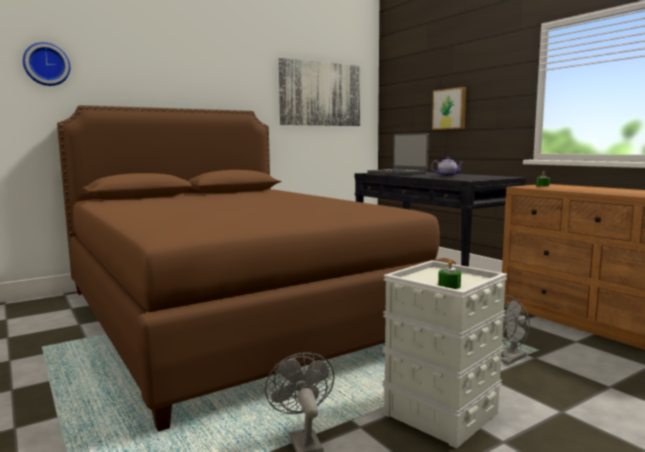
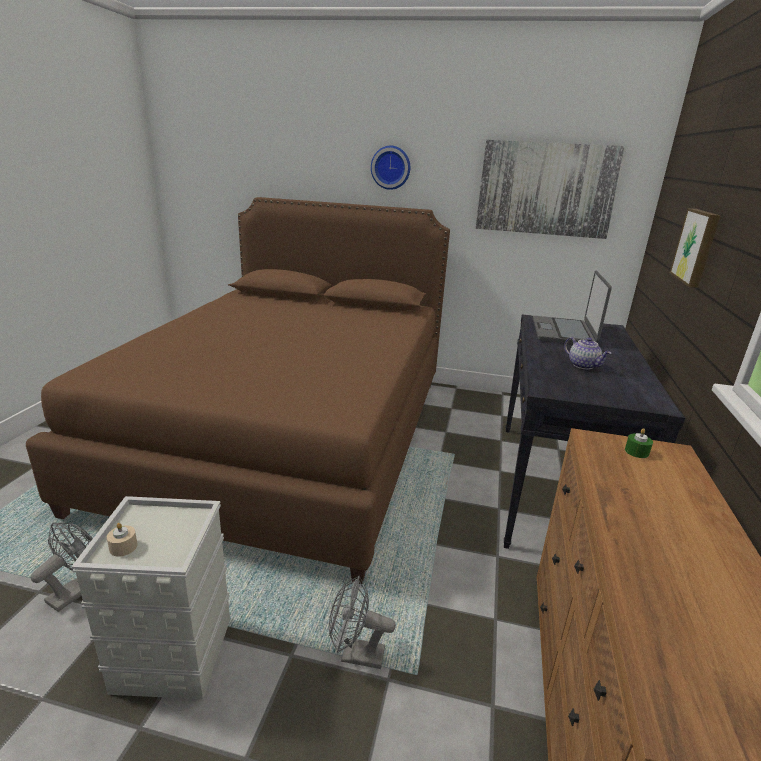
camera: 45 degrees right, 15 degrees up
(46, 64) = (239, 156): wall clock -> wall clock (391, 167)
(449, 286) = (123, 547): green candle -> beige candle

